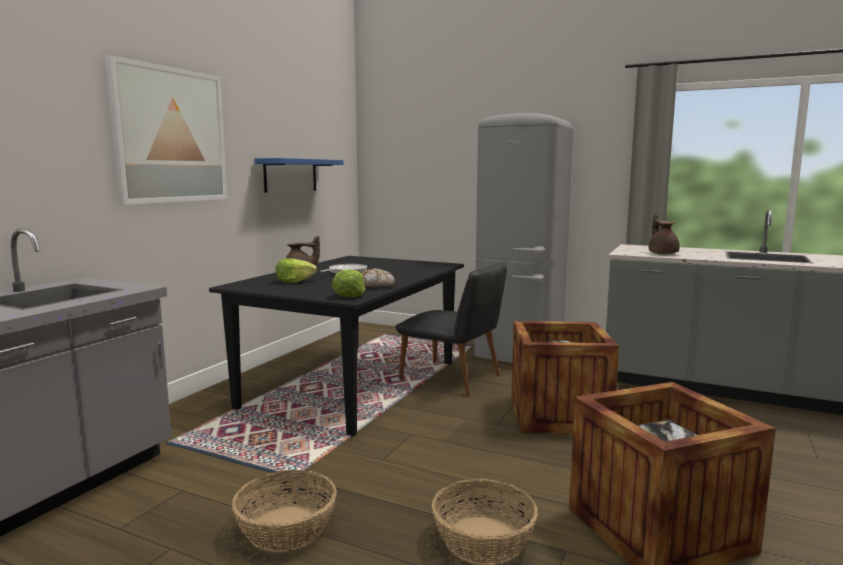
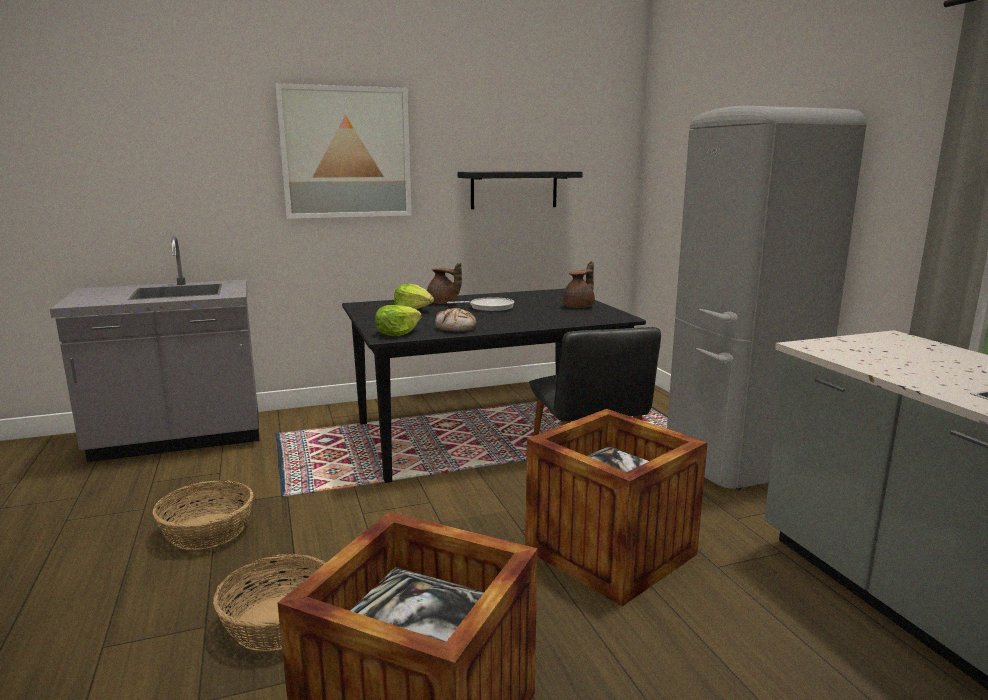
camera: 45 degrees right, 5 degrees up
(290, 175) = (514, 189): blue shelf -> black shelf
(662, 253) = (879, 359): brown teapot -> brown teapot (579, 306)

